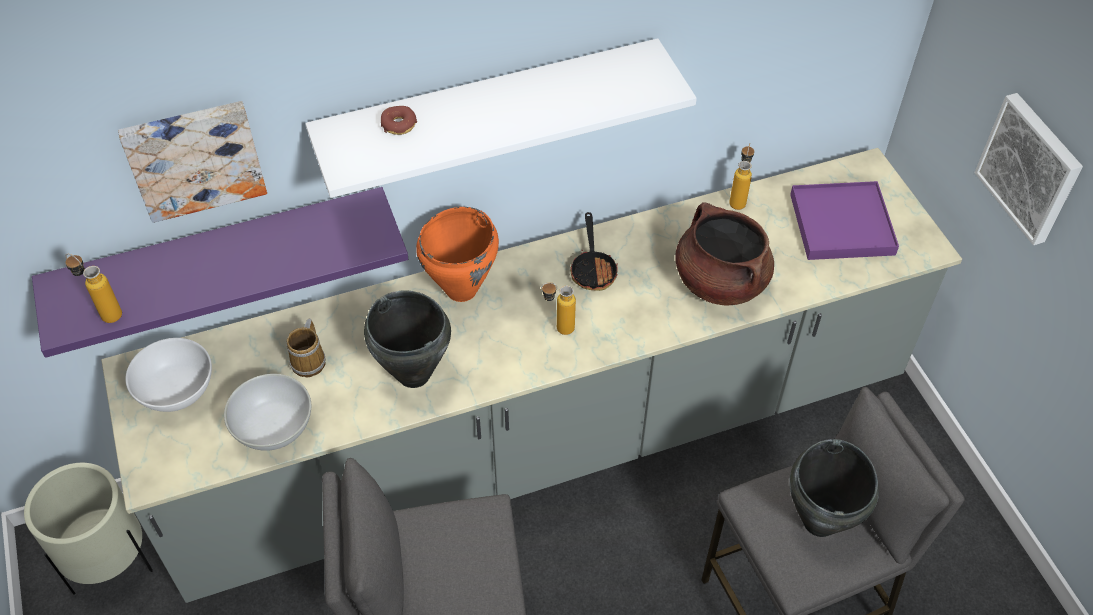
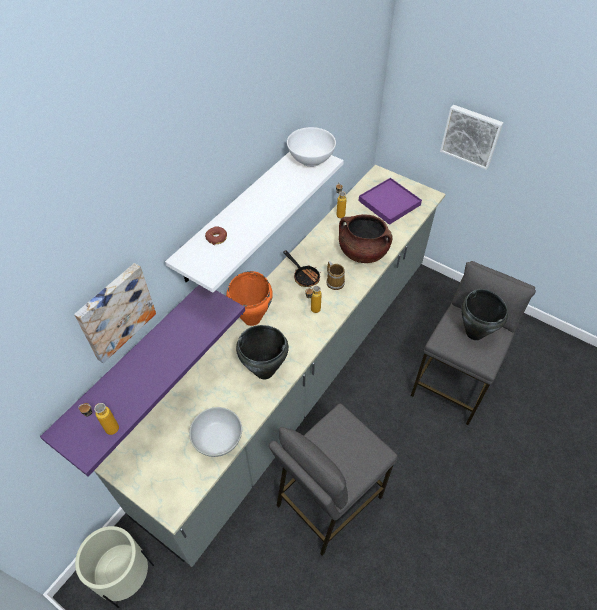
camera: 35 degrees left, 0 degrees up
(177, 393) = (148, 455): white bowl -> white bowl (311, 160)
(310, 360) = (206, 395): mug -> mug (335, 282)

